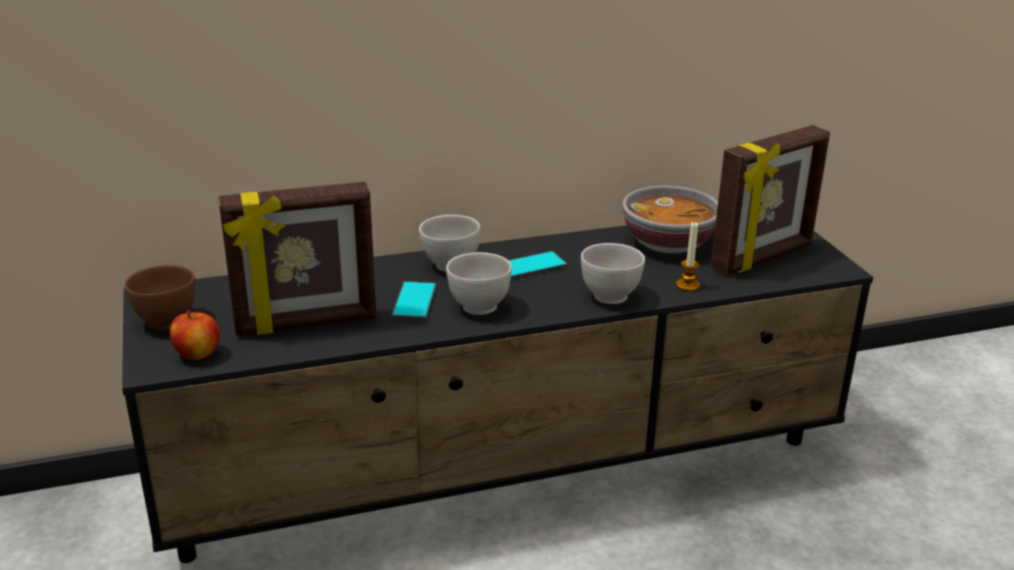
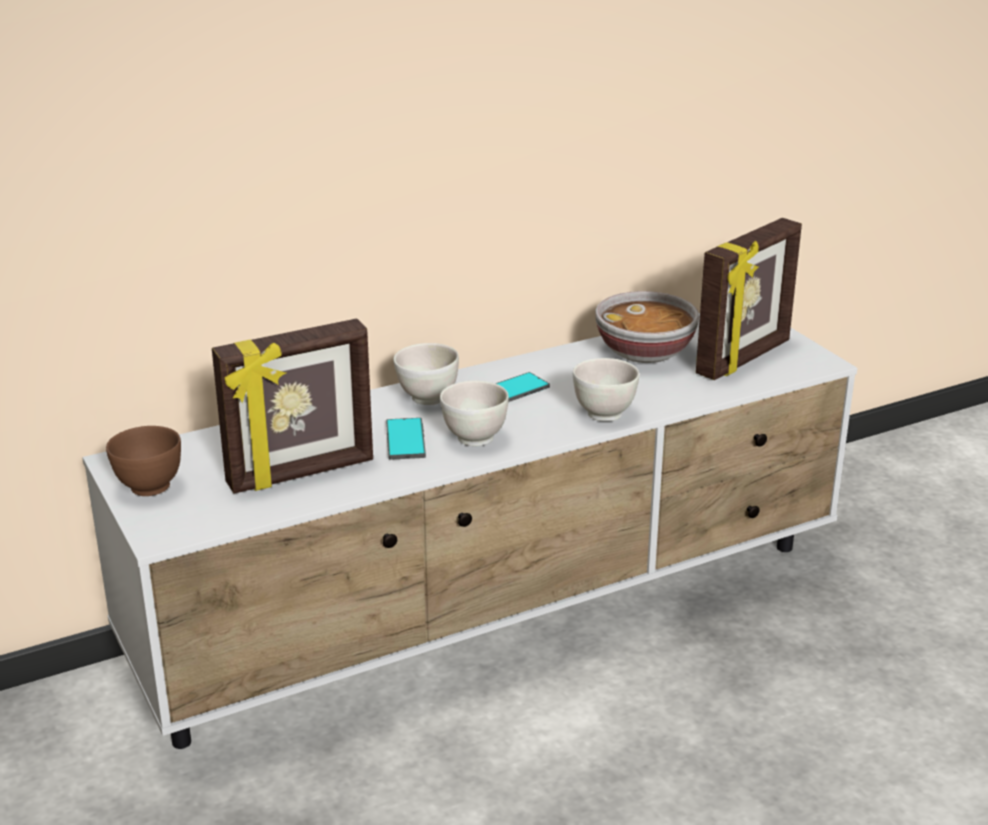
camera: 10 degrees left, 0 degrees up
(197, 354) = (201, 517): apple -> none
(507, 471) = (497, 613): black tv stand -> white tv stand
(687, 285) = (678, 394): candle -> none

